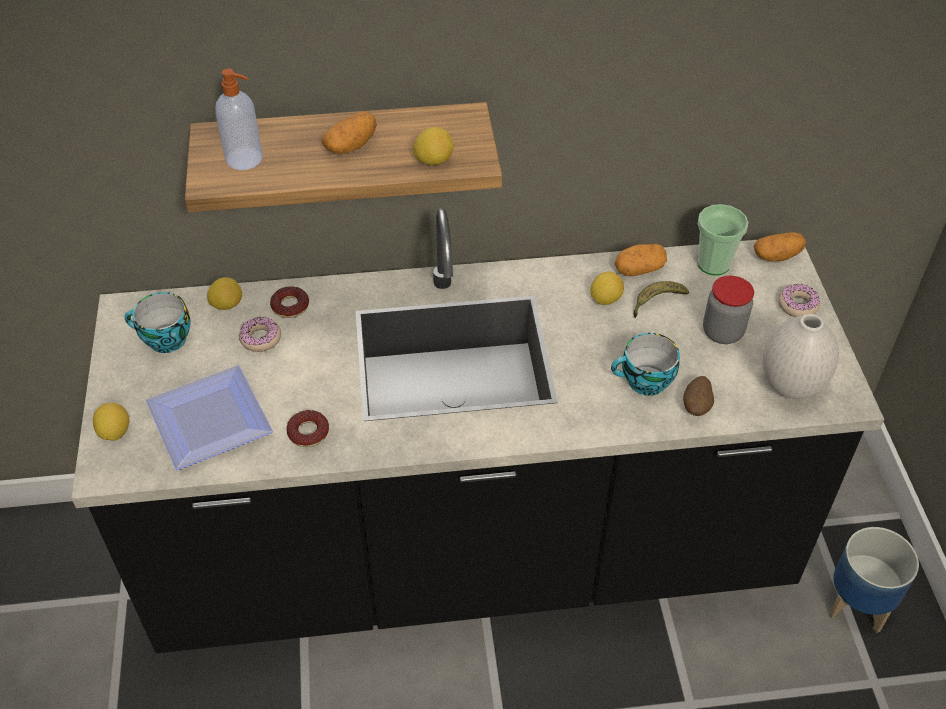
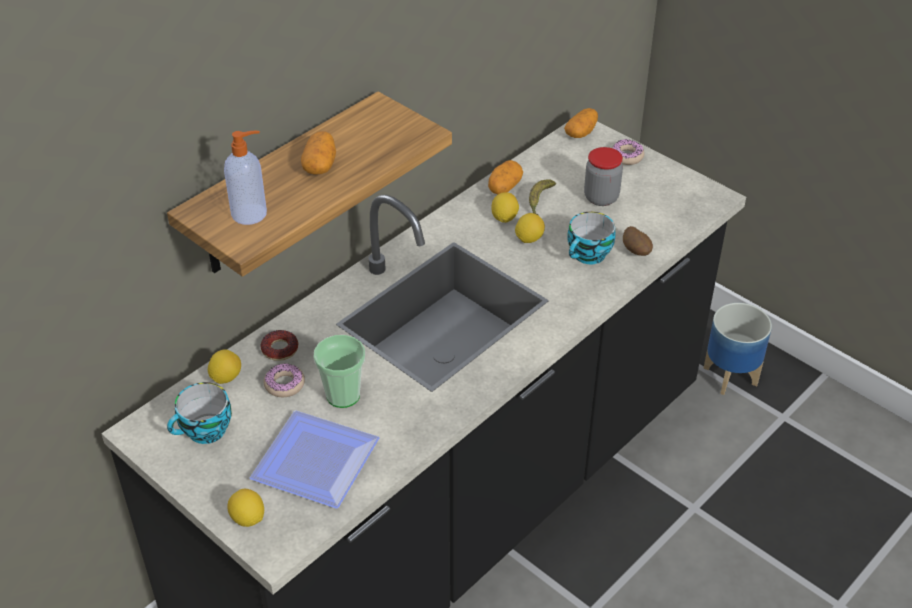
camera: 40 degrees left, 5 degrees down
(308, 432) = (401, 423): donut -> none
(433, 161) = (394, 146): lemon -> lemon (529, 239)
(713, 264) = (548, 158): cup -> cup (343, 395)
(791, 386) = (676, 207): white vase -> none

